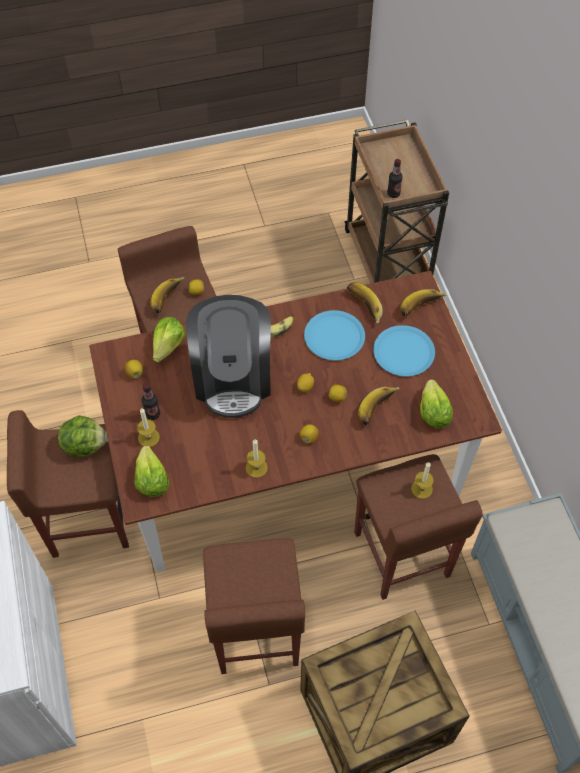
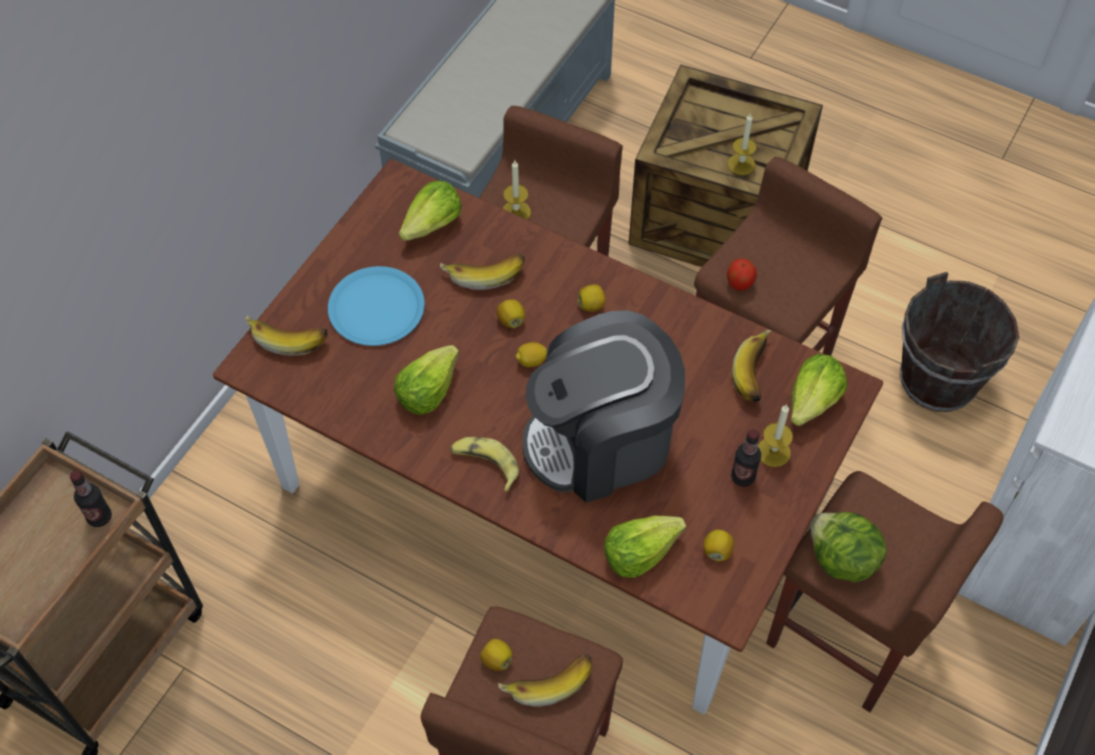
camera: 135 degrees left, 0 degrees up
(147, 717) = (938, 380): none -> brown bucket
(233, 377) = (601, 441): coffee machine -> coffee machine turned 150 degrees counterclockwise
(256, 467) = (682, 321): candle -> candle (741, 164)
(263, 552) = (740, 283): none -> apple
(334, 336) = (427, 390): blue plate -> lettuce
(363, 308) = (351, 395): banana -> banana (757, 374)

